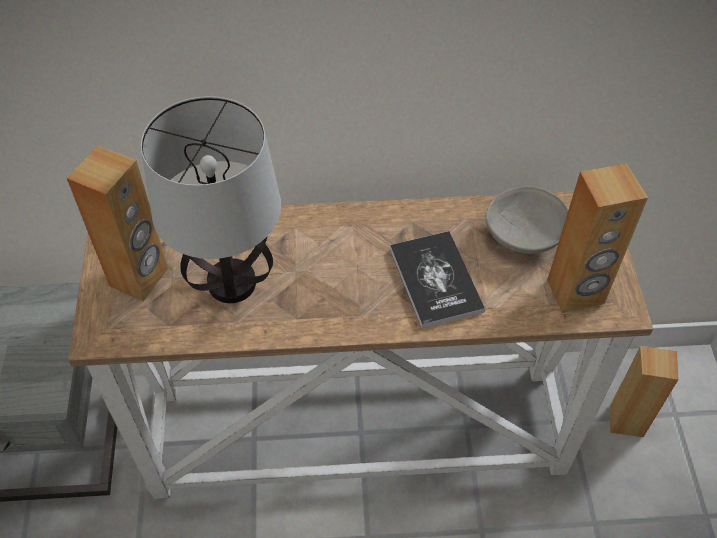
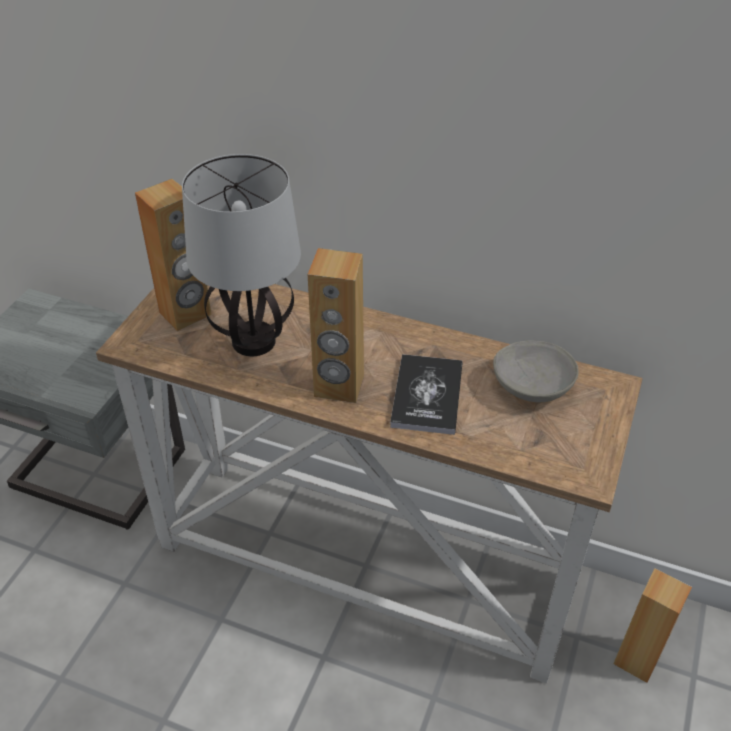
camera: 25 degrees right, 10 degrees down
(575, 292) = (552, 448): brown speaker -> brown speaker (339, 386)

